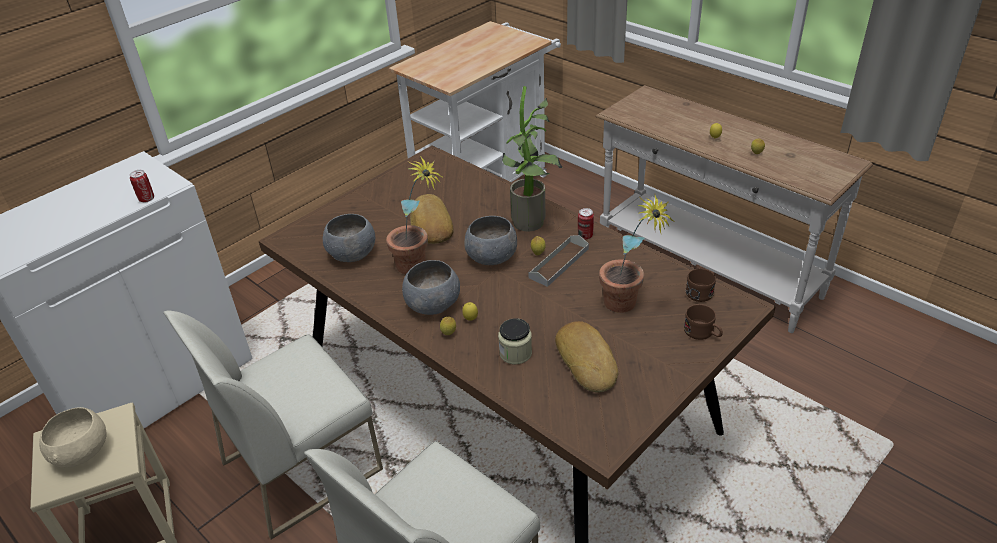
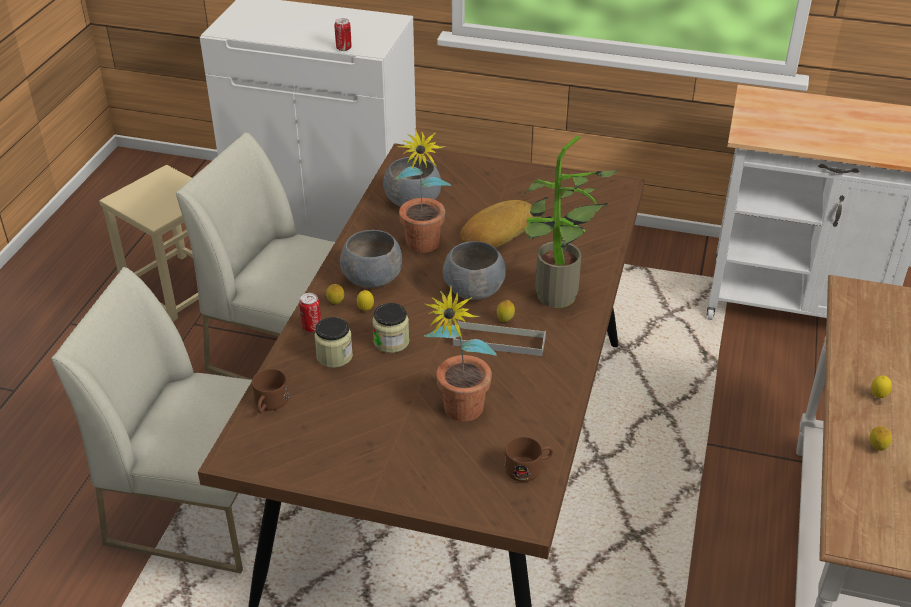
camera: 60 degrees right, 0 degrees up
(82, 454) = (157, 196): beige bowl -> none
(520, 316) = (391, 342): none -> jar
(585, 236) = (564, 346): can -> can (311, 327)
(588, 360) = (353, 410): bread -> none
(703, 333) = (451, 490): brown mug -> brown mug (269, 404)

